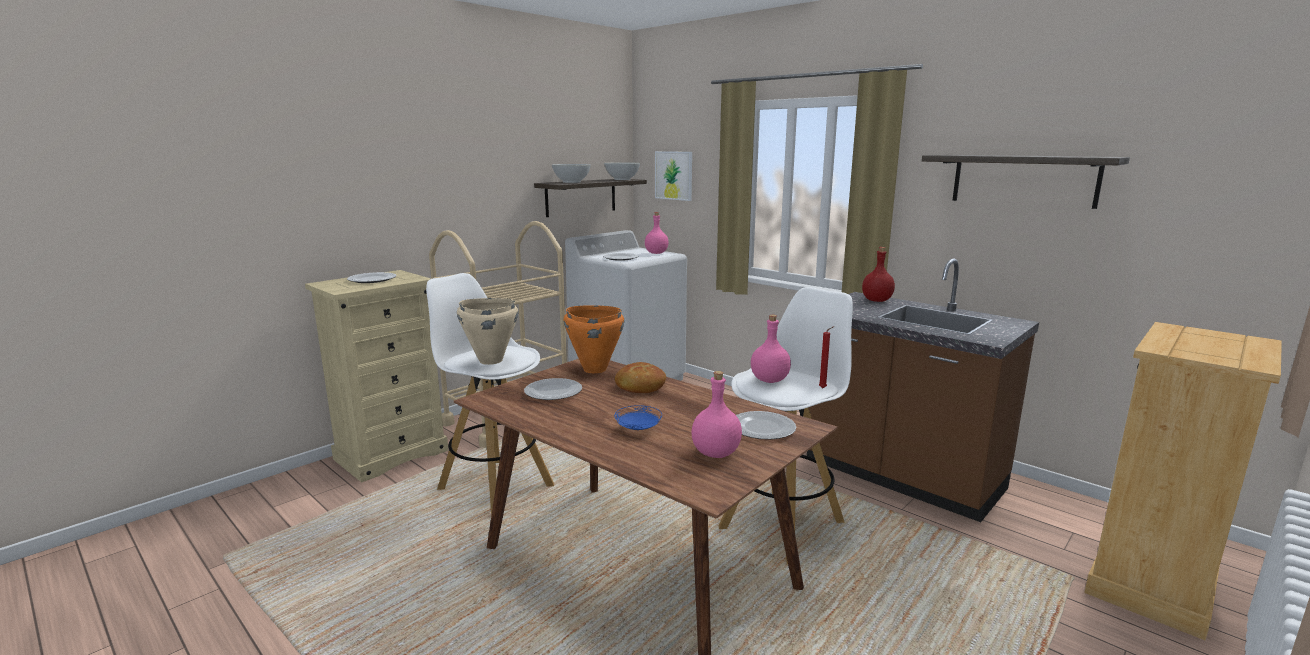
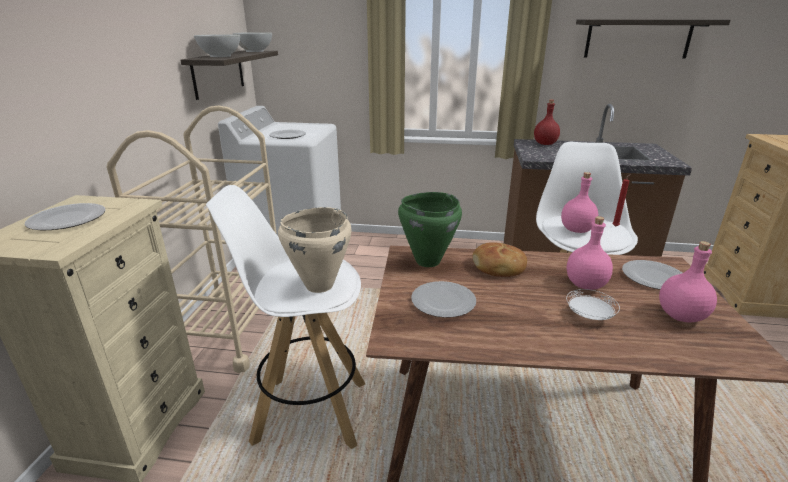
camera: 35 degrees left, 10 degrees up
(594, 369) = (427, 261): orange cooking pot -> green cooking pot
(638, 429) = (589, 316): blue plate -> white plate
(657, 253) = (308, 126): pink bottle -> pink bottle (585, 284)
(674, 175) = (304, 45): picture -> none

